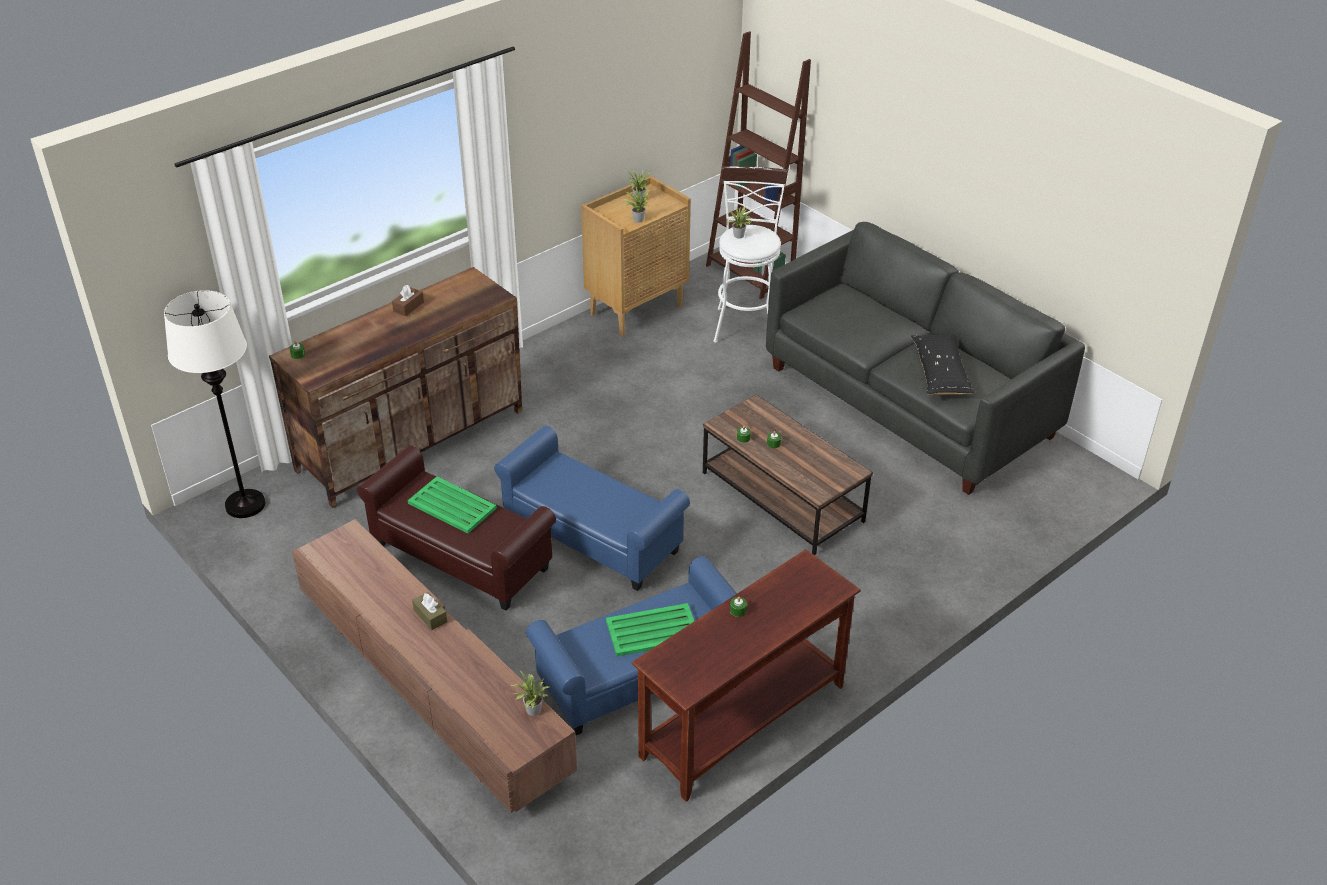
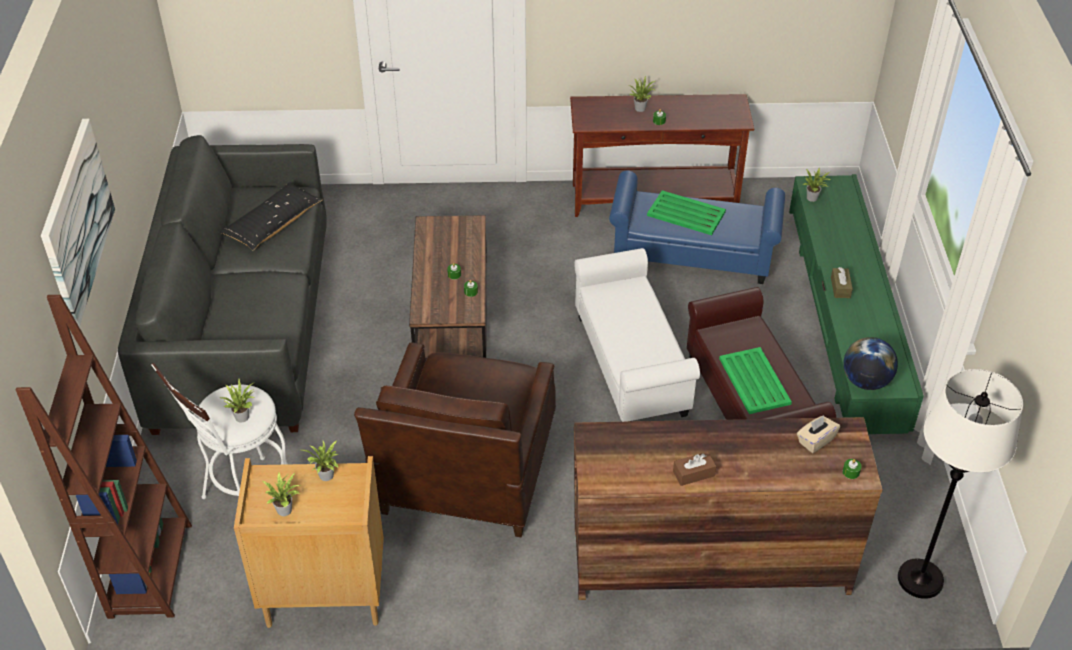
camera: 140 degrees left, 5 degrees up
(336, 361) = (815, 441): none -> beige tissue box
(351, 539) = (865, 381): none -> globe
(430, 686) = (844, 323): brown tv stand -> green tv stand
(592, 537) = (631, 365): blue ottoman -> white ottoman
(631, 404) = (466, 473): none -> brown armchair
(775, 617) = (641, 107): none -> potted plant
(891, 115) = (76, 221): none -> picture

